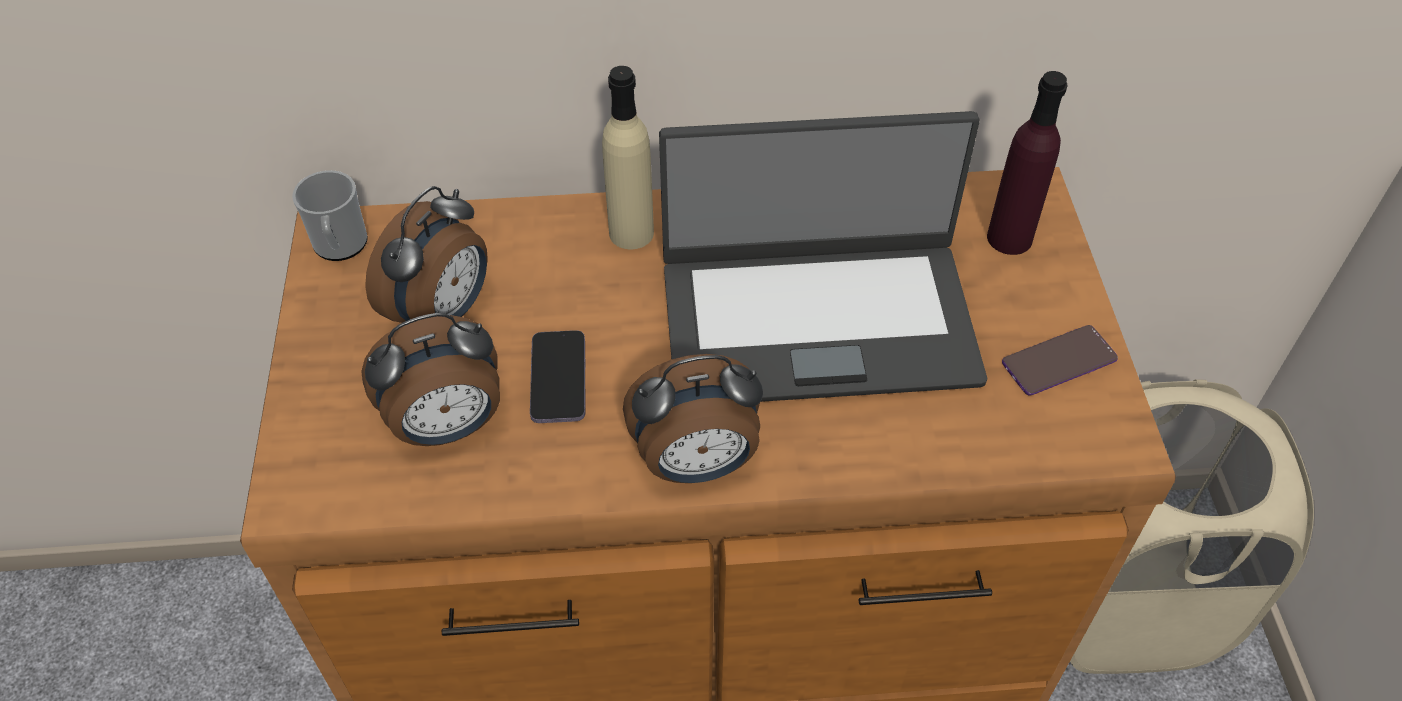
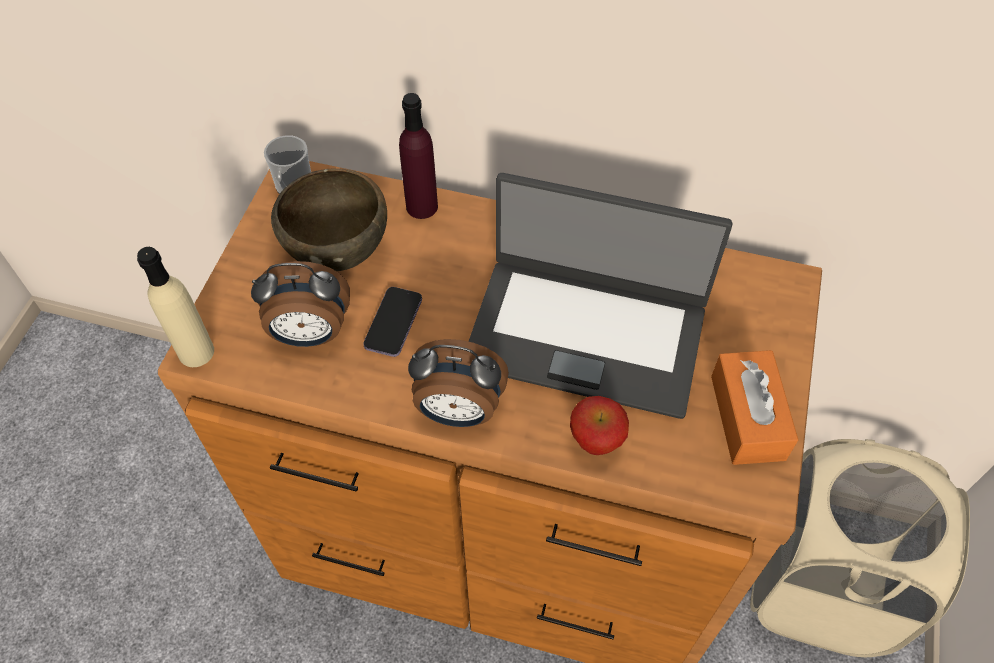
camera: 20 degrees right, 5 degrees up
(444, 312) = (339, 253): alarm clock -> brown bowl
(631, 232) = (486, 232): beige bottle -> beige bottle (196, 352)
(891, 449) = (595, 443): none -> apple
(1009, 238) = (755, 312): purple bottle -> purple bottle (422, 206)
(1059, 361) = (747, 417): phone -> orange tissue box

